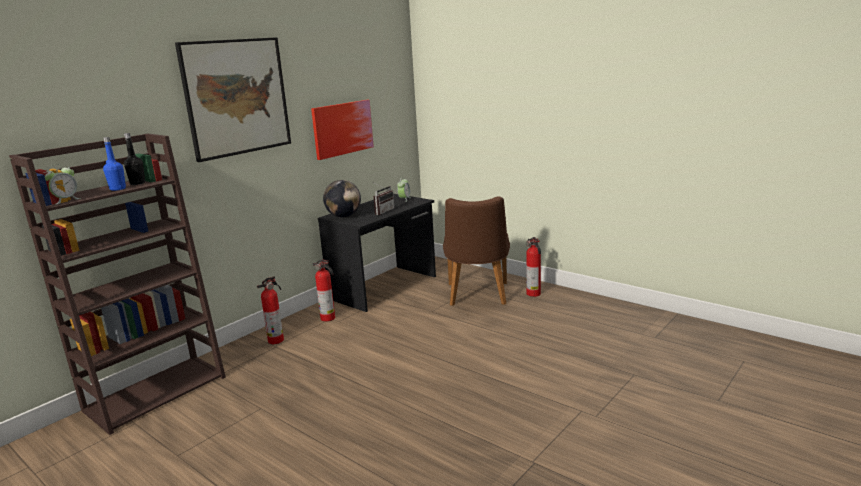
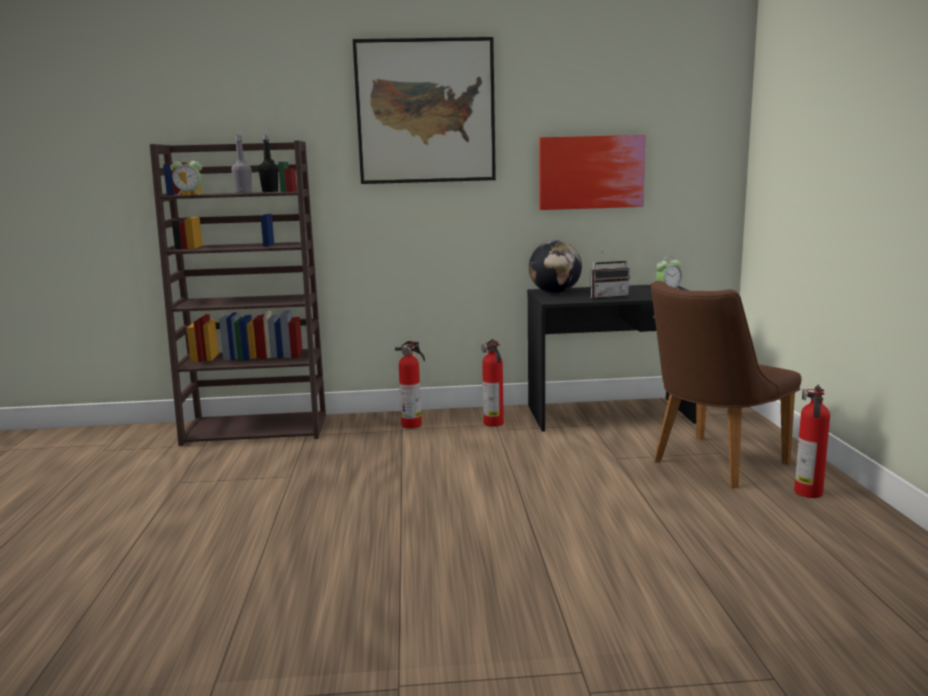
camera: 45 degrees right, 5 degrees down
(118, 189) = (243, 193): blue bottle -> grey bottle

